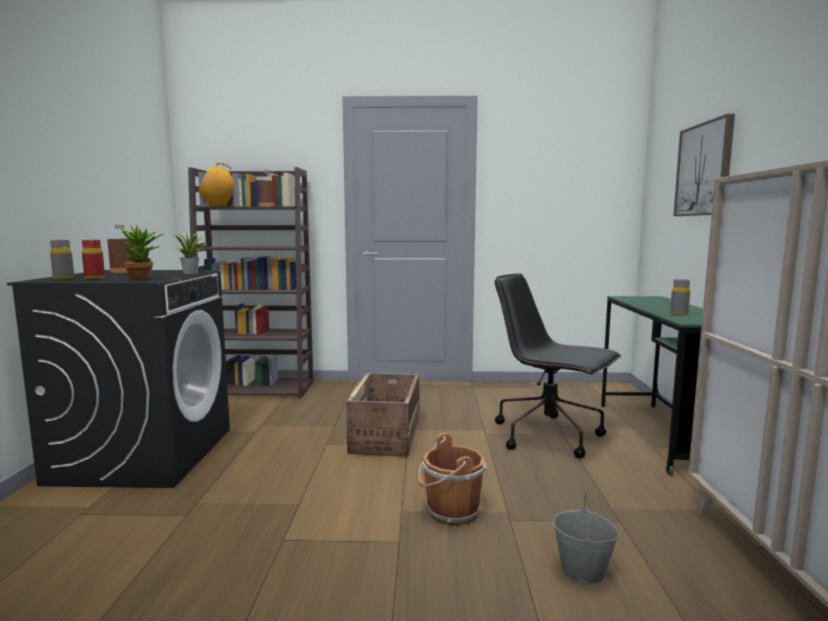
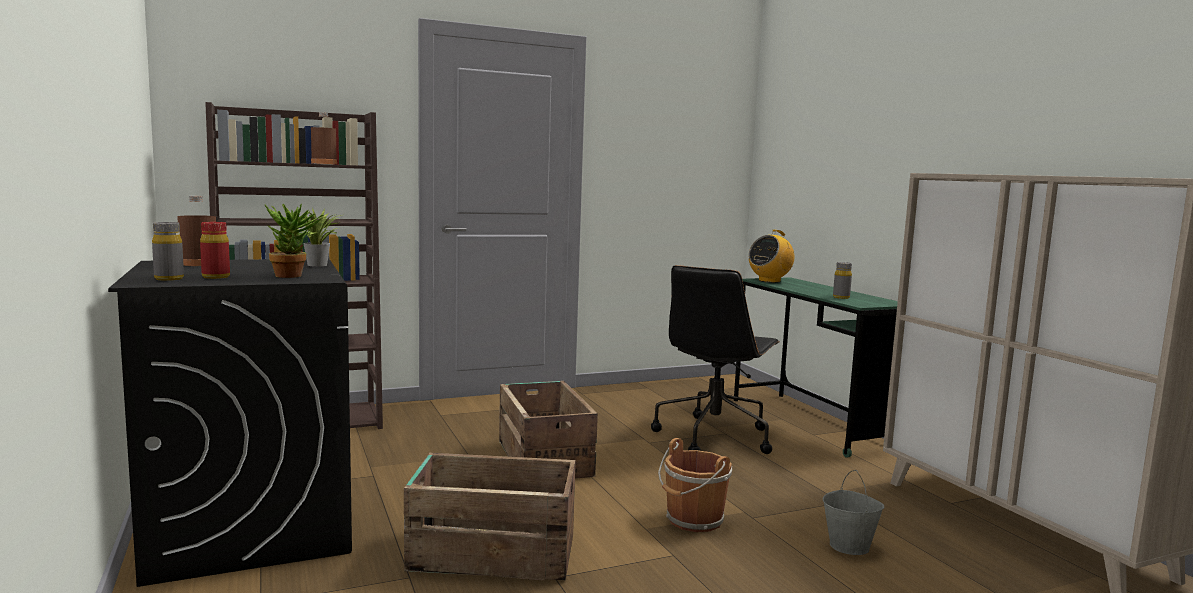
camera: 25 degrees left, 0 degrees up
(218, 206) = (247, 161): radio -> radio (769, 281)
(261, 507) = (490, 552): none -> crate
(550, 436) = (714, 436): black office chair -> black office chair turned 75 degrees counterclockwise
(704, 169) = (842, 149): picture -> none

